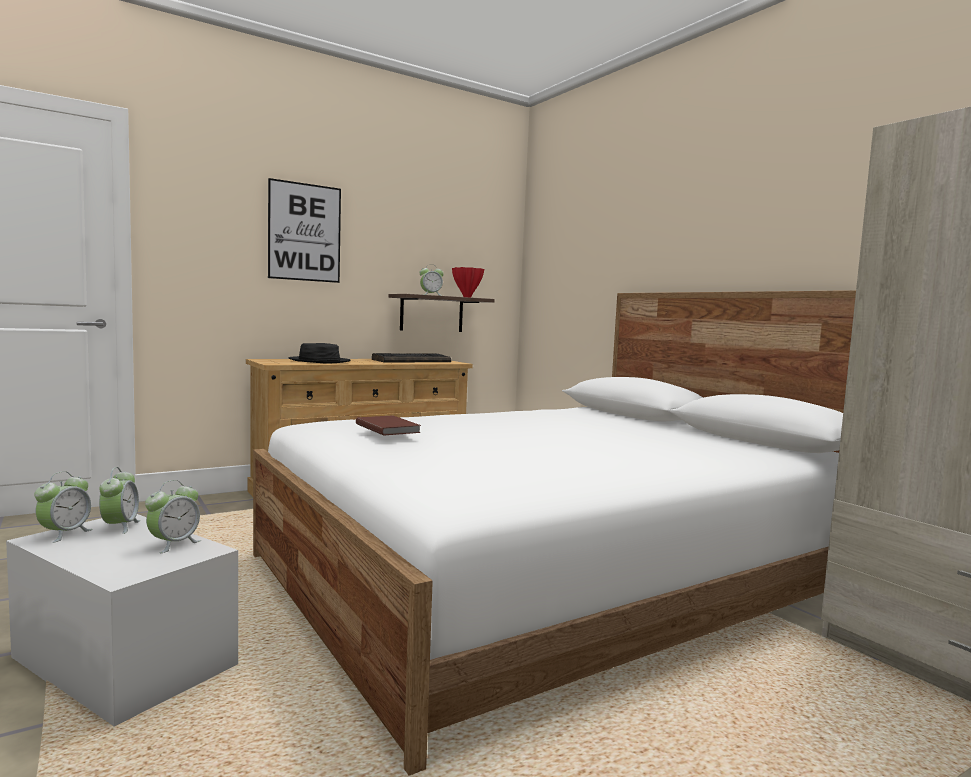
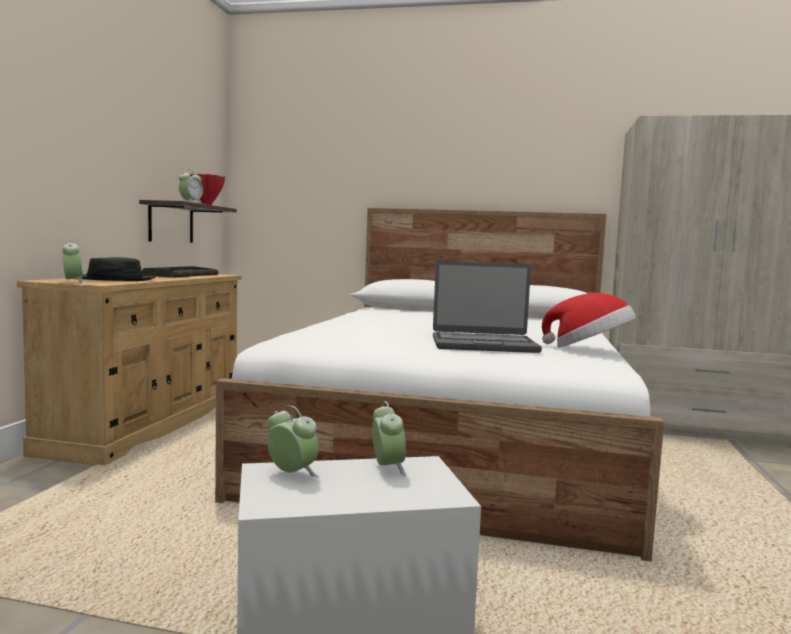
camera: 45 degrees left, 0 degrees up
(64, 534) = (270, 495): alarm clock -> alarm clock (73, 282)
(304, 232) = (66, 118): picture -> none
(388, 428) = (385, 333): brown book -> none
(461, 454) = (483, 344): none -> laptop
(560, 482) = (589, 350): none -> hat

